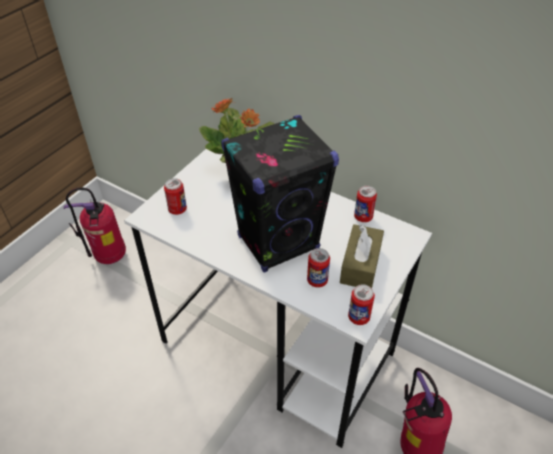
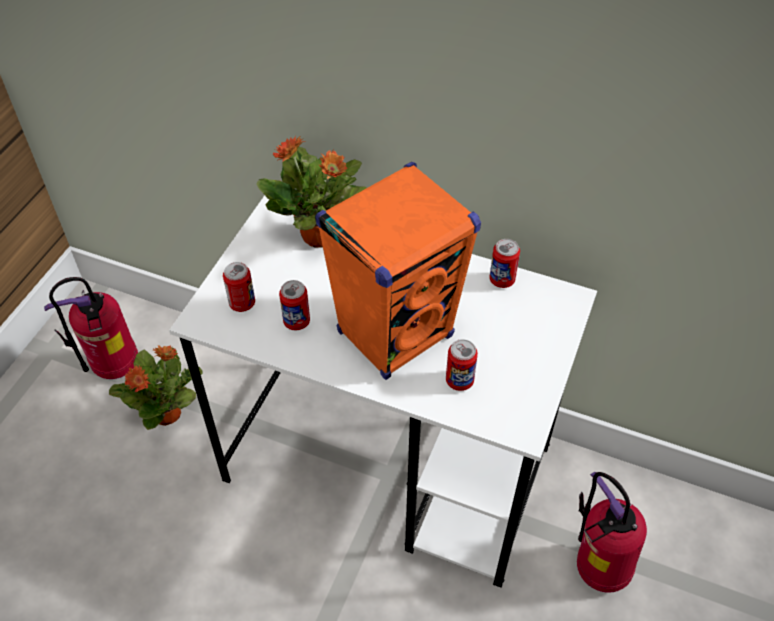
camera: 10 degrees left, 5 degrees up
(136, 291) = (168, 413): none -> potted plant
(278, 243) = (395, 334): black speaker -> orange speaker
(358, 317) = (524, 424): can -> can (296, 321)
(360, 264) = (512, 350): brown tissue box -> none

